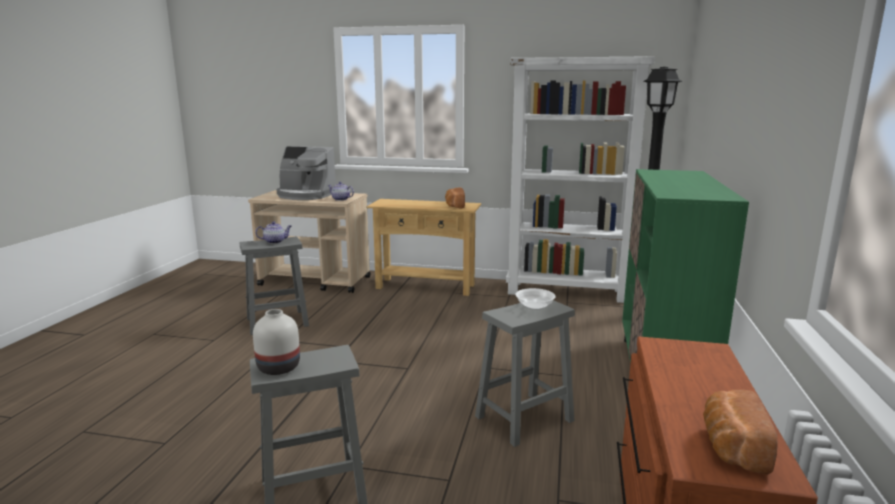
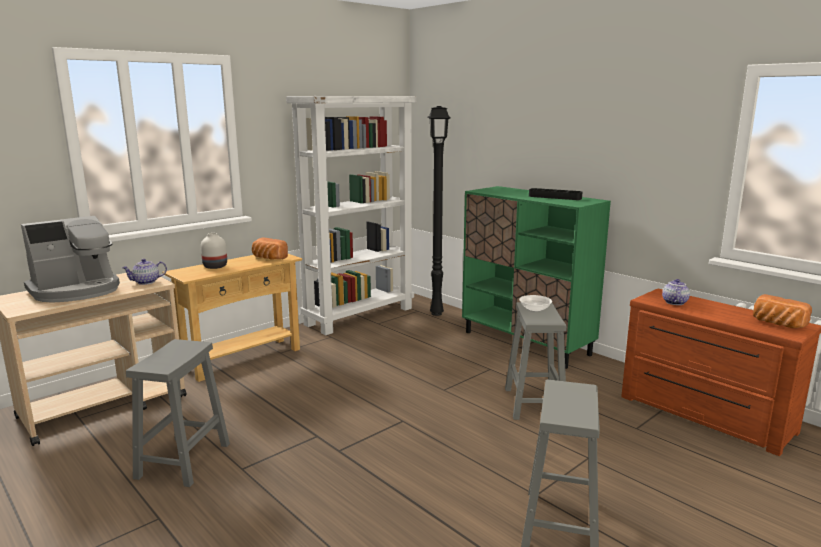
camera: 55 degrees left, 0 degrees up
(275, 241) = (172, 352): teapot -> teapot (674, 302)
(280, 367) = (573, 412): white vase -> white vase (215, 266)
(694, 187) = (555, 197): none -> black tray

